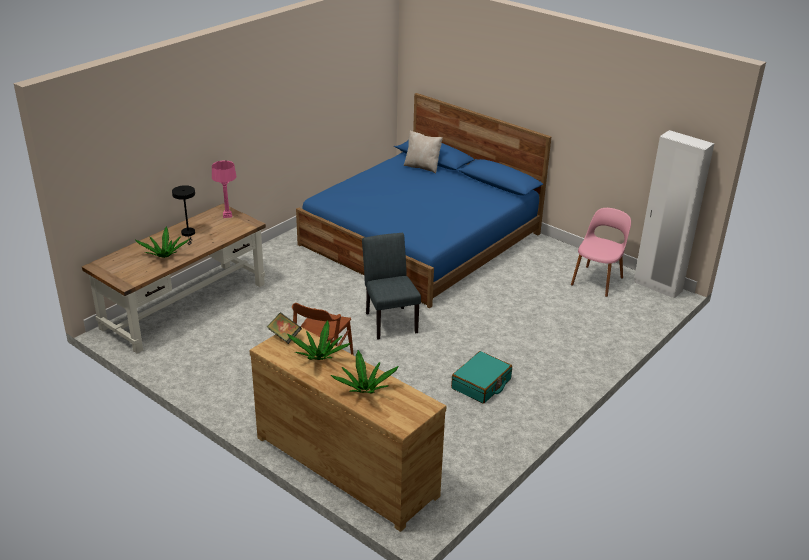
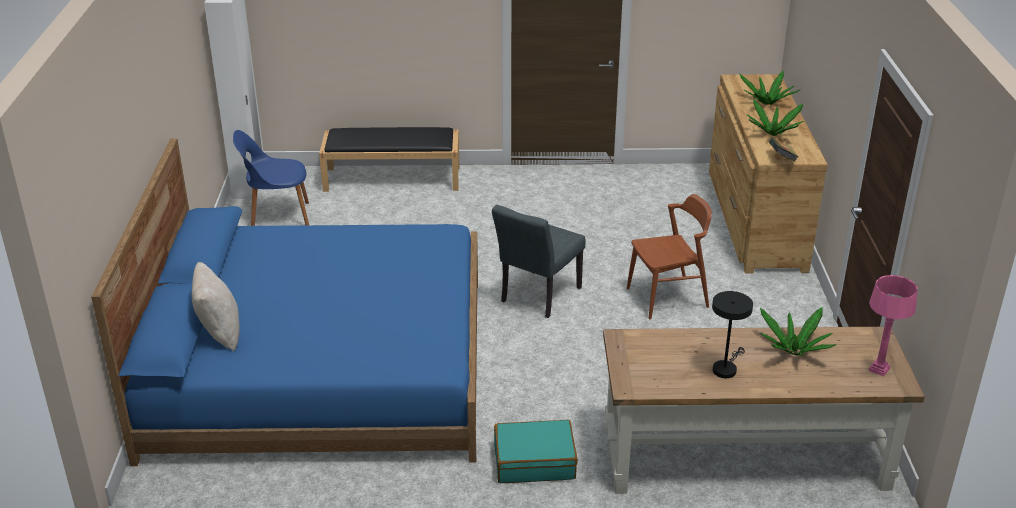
camera: 130 degrees left, 0 degrees up
(227, 215) = (635, 371): pink table lamp -> pink table lamp (878, 369)
(481, 384) = (558, 208): turquoise suitcase -> turquoise suitcase (534, 461)
(597, 280) = (277, 217): pink chair -> blue chair
(608, 340) = (393, 178): none -> black bench

